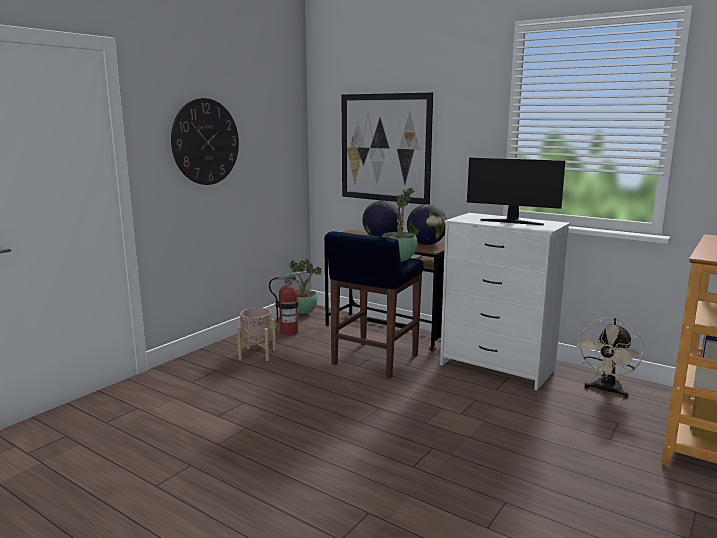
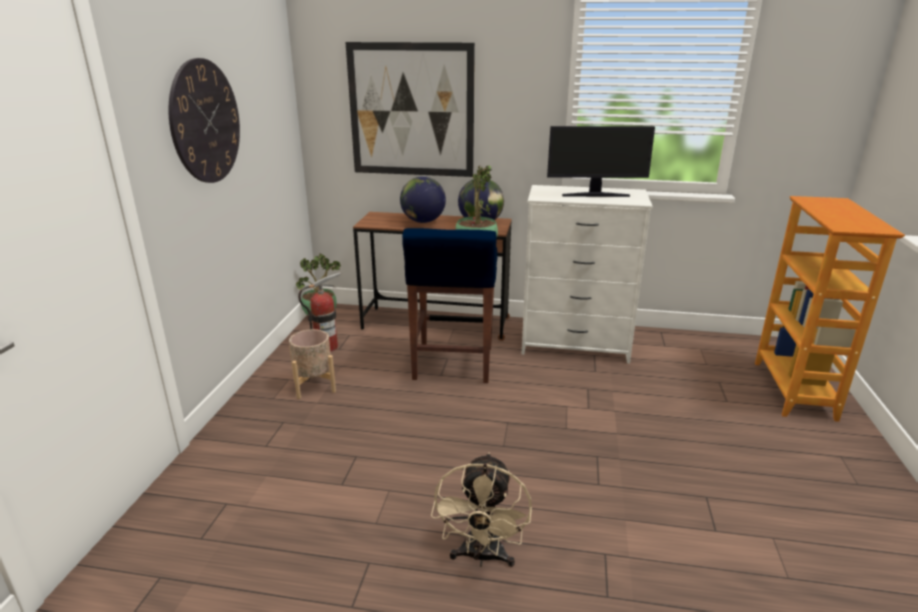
camera: 25 degrees left, 10 degrees up
(606, 391) = (683, 350): beige fan -> beige fan (482, 557)

